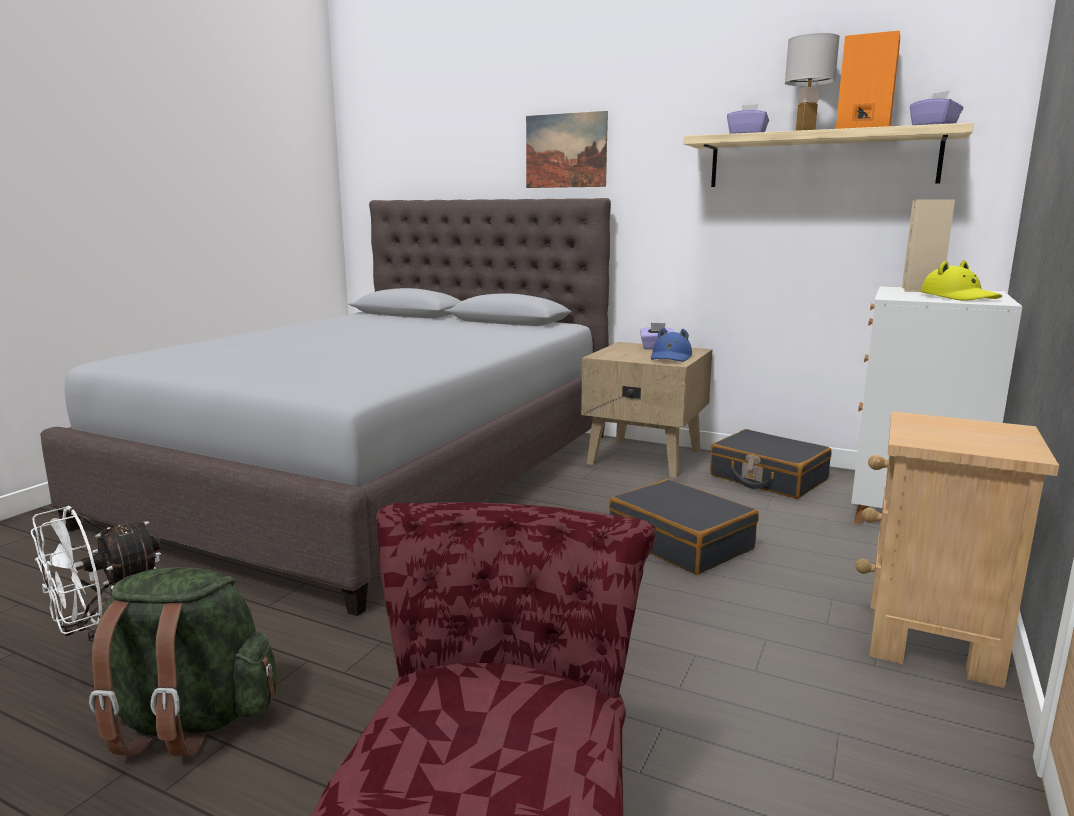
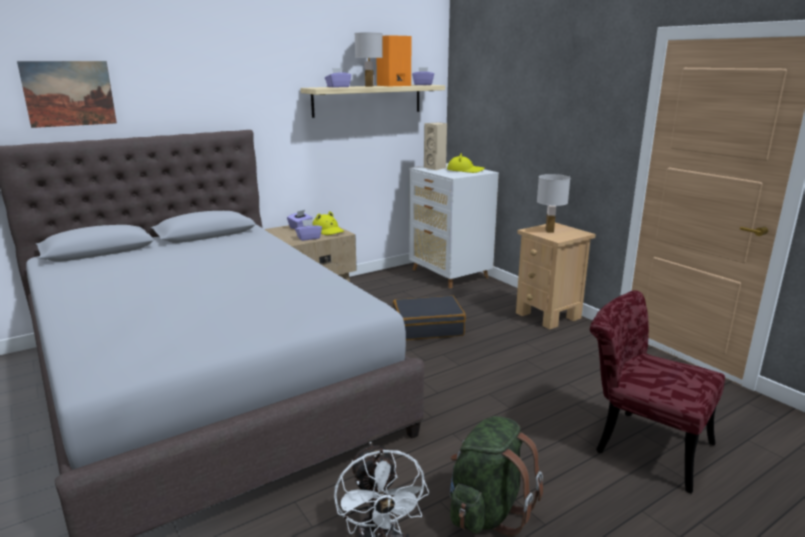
camera: 60 degrees left, 5 degrees up
(566, 151) = (204, 94): picture -> picture (69, 93)
(624, 357) = (308, 238): none -> purple tissue box
(670, 357) = (328, 230): blue hat -> yellow hat
(767, 478) = (383, 284): black suitcase -> none
(952, 430) = (549, 231): none -> white table lamp

